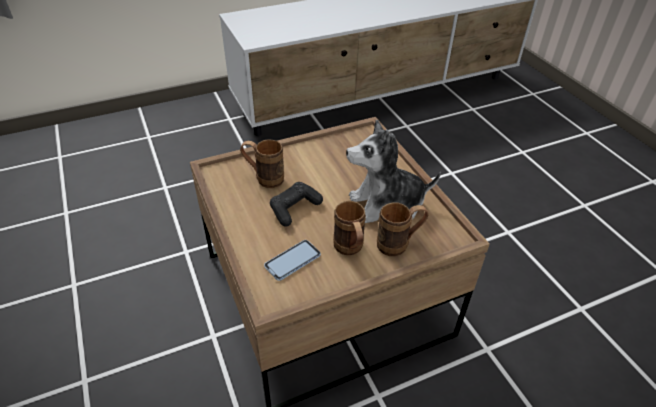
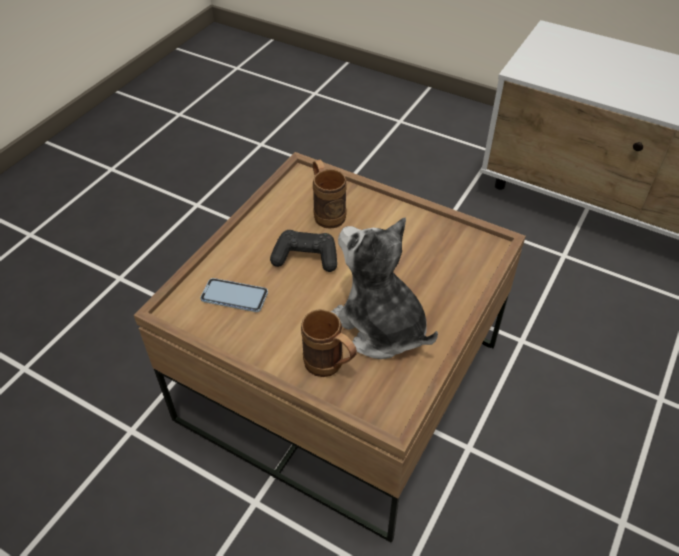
camera: 55 degrees right, 5 degrees up
(350, 250) = (285, 331): brown mug -> none

